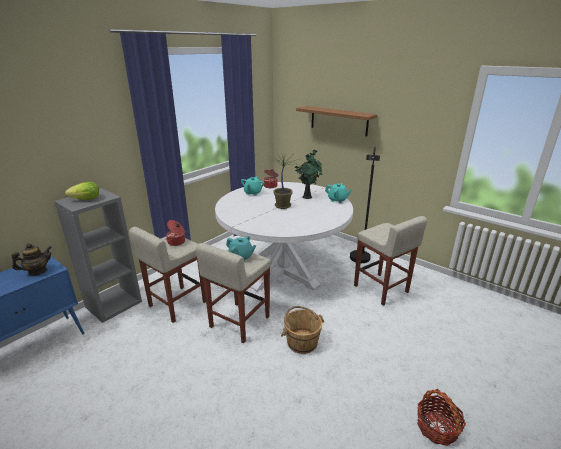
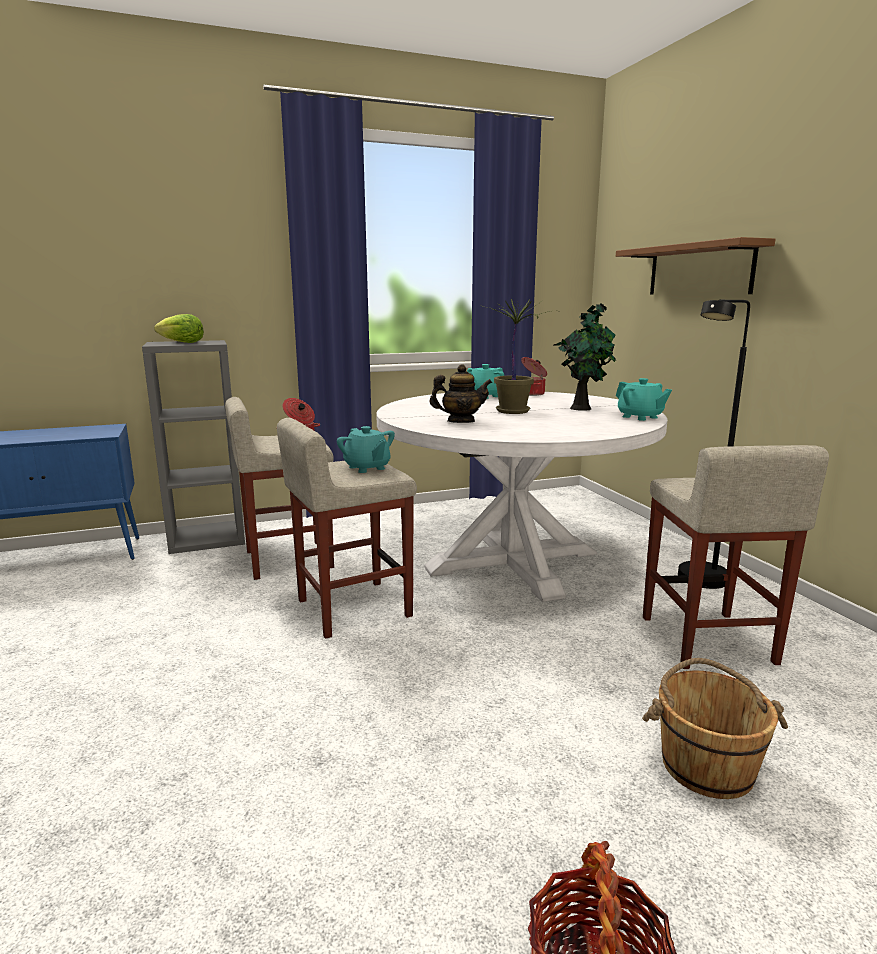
camera: 30 degrees right, 10 degrees down
(37, 271) = (85, 433): teapot -> teapot (460, 421)
(302, 342) = (431, 671): brown bucket -> brown bucket (706, 765)

